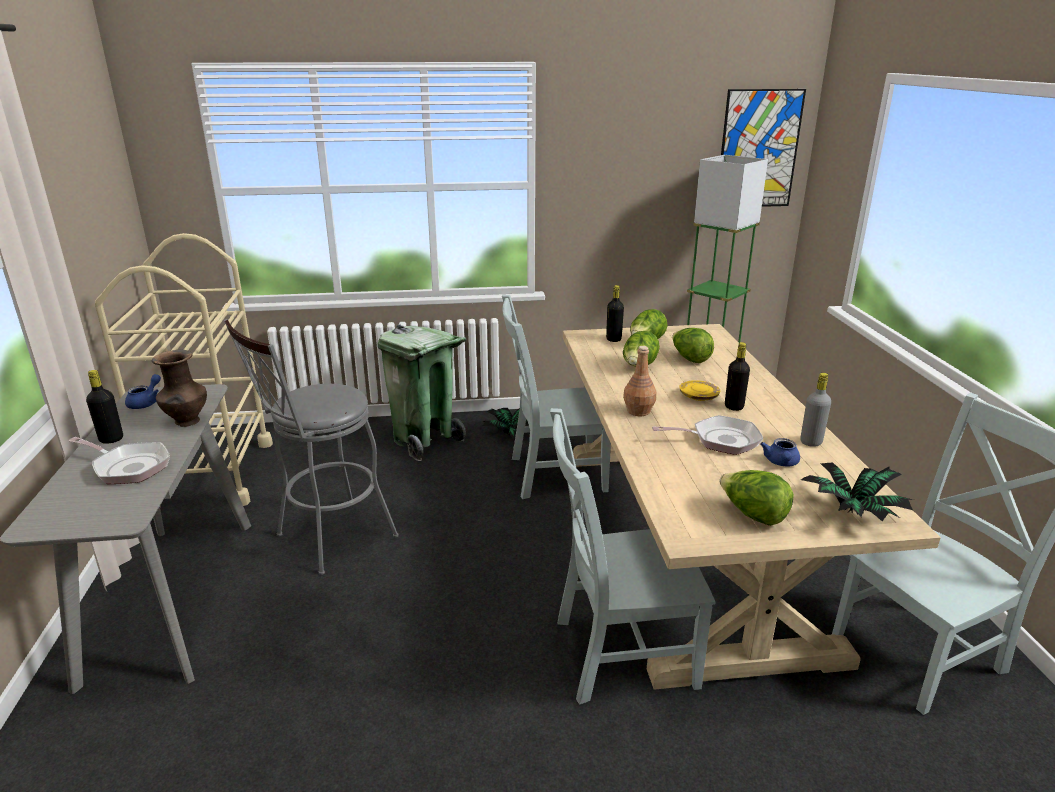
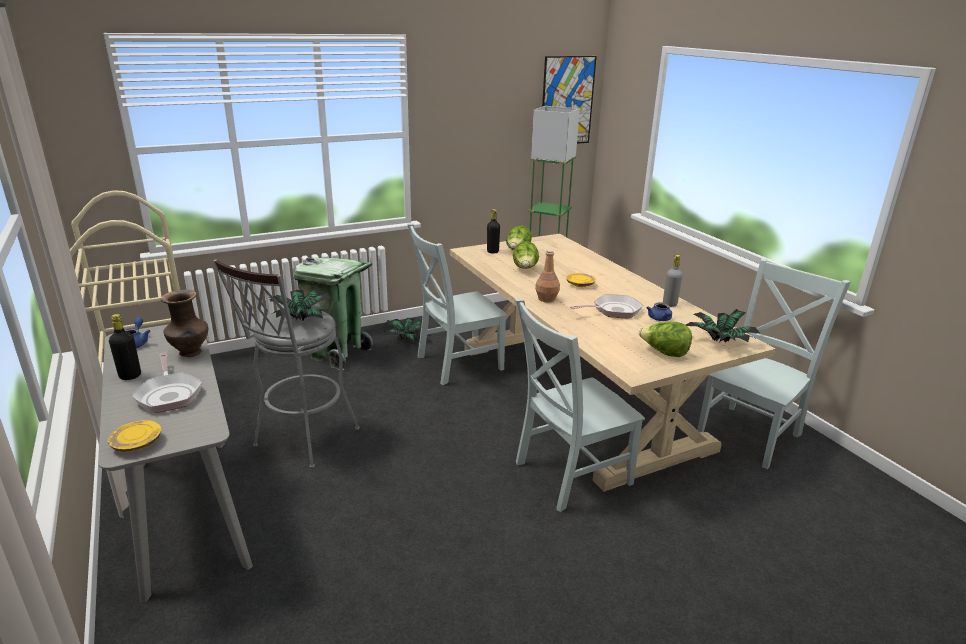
camera: 20 degrees left, 0 degrees up
(52, 519) = (137, 443): none -> yellow plate
(128, 467) = (169, 394): frying pan -> frying pan turned 60 degrees clockwise
(327, 397) = (301, 318): none -> potted plant
(690, 359) = (556, 260): lettuce -> none
(734, 406) = (607, 288): black bottle -> none

